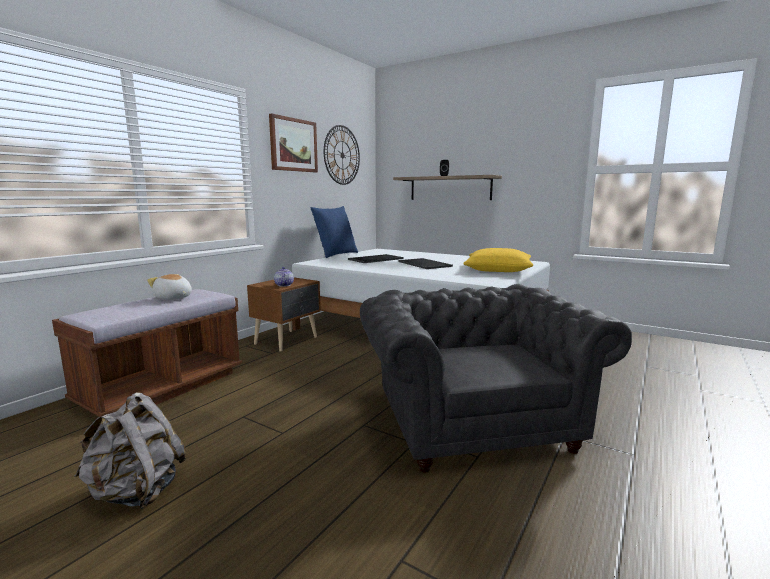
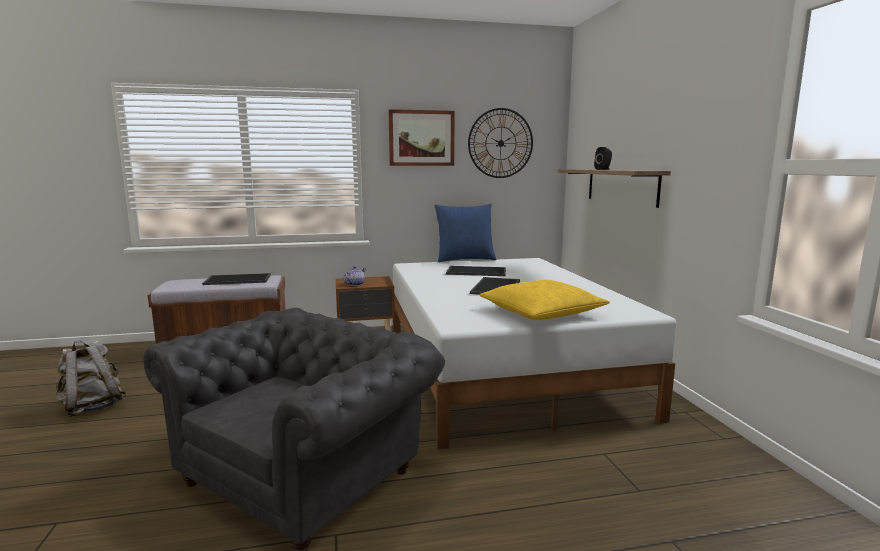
camera: 45 degrees right, 0 degrees up
(173, 298) = (237, 280): plush toy -> tray

